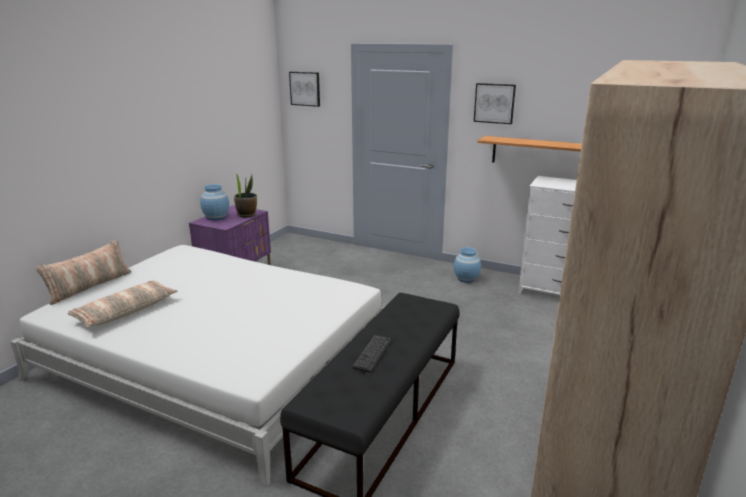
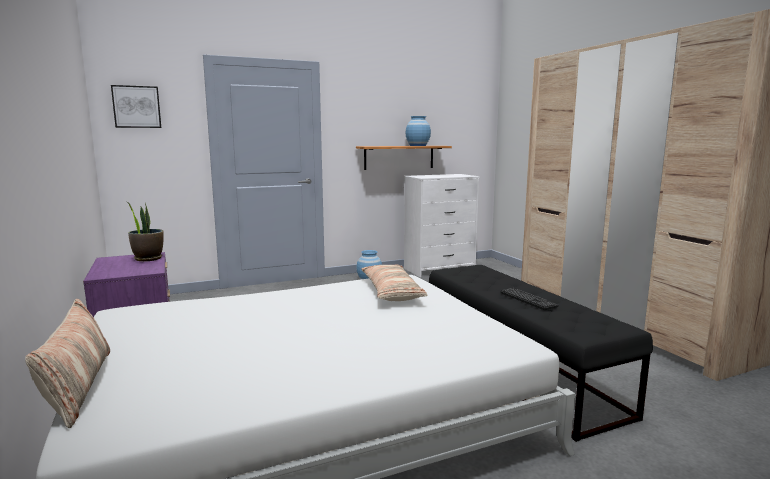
camera: 50 degrees left, 10 degrees down
(125, 311) = (232, 376): pillow -> pillow (391, 292)
(216, 217) = (110, 268): blue vase -> blue vase (417, 145)
(494, 103) = (361, 116): picture -> none

